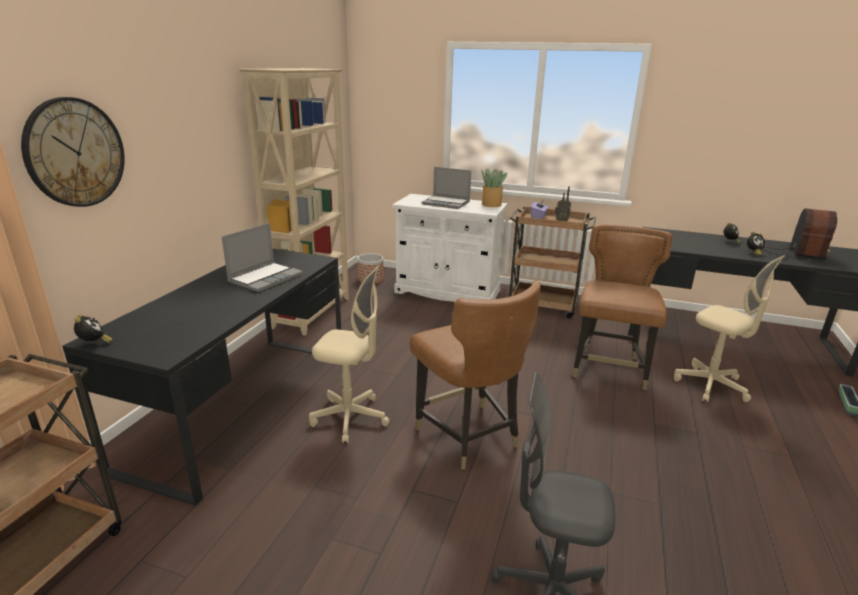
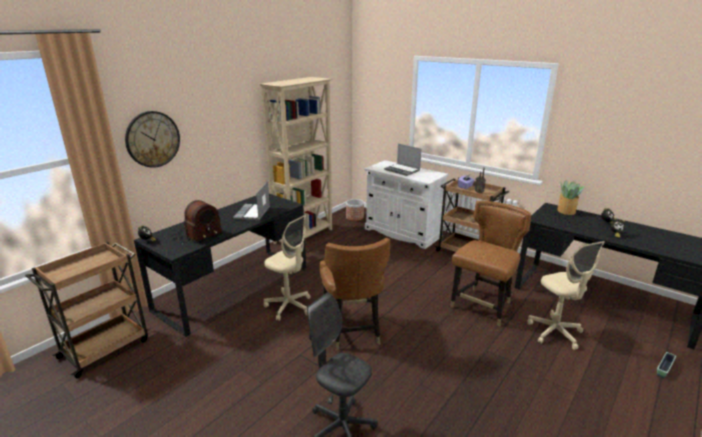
camera: 20 degrees right, 0 degrees up
(265, 278) = (252, 213): laptop -> laptop turned 135 degrees clockwise
(491, 204) = (434, 174): potted plant -> potted plant (566, 211)
(796, 254) = (655, 240): radio -> radio (196, 236)

